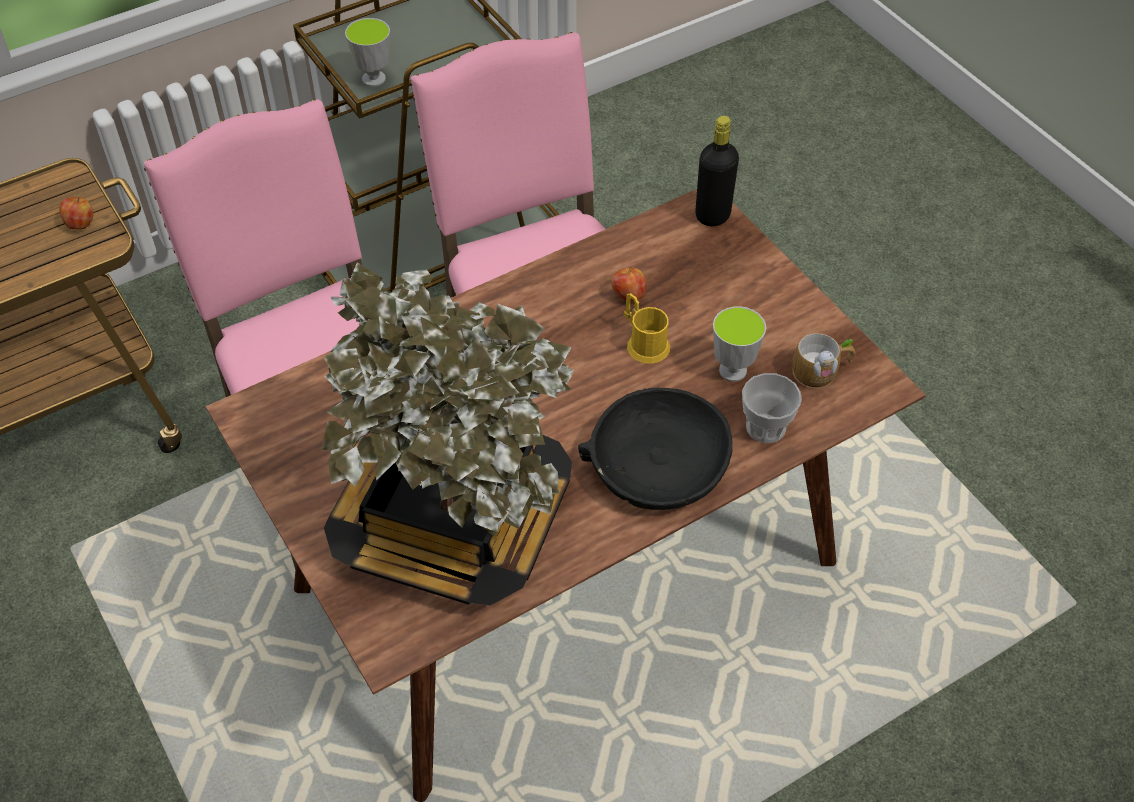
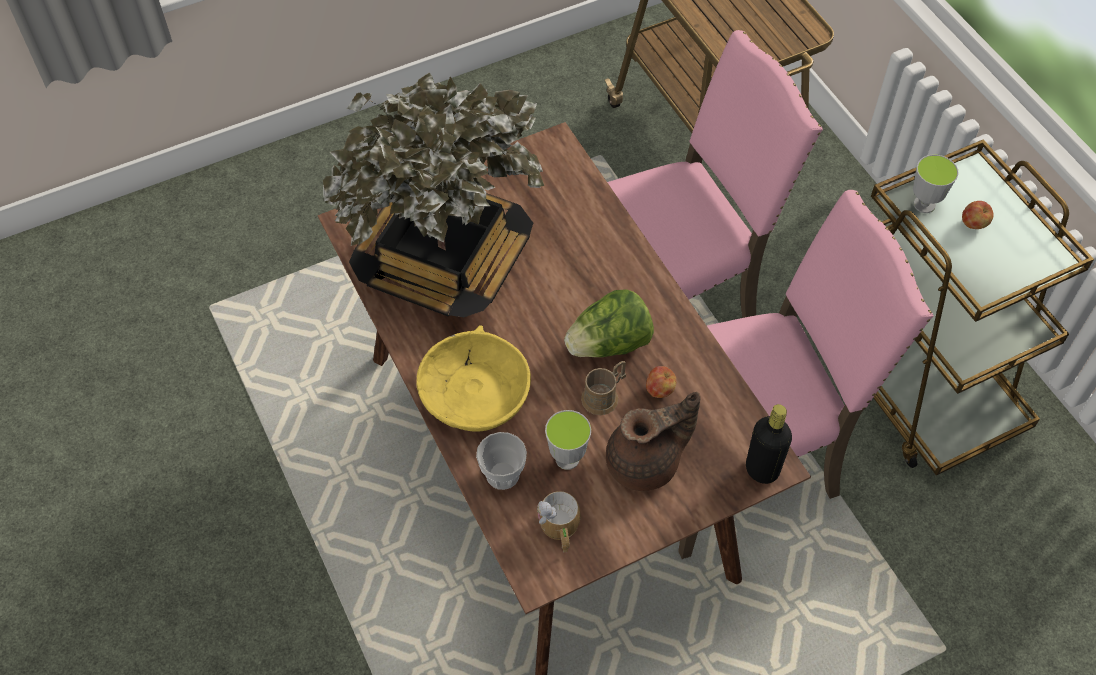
camera: 95 degrees right, 5 degrees up
(80, 224) = (759, 45): apple -> apple (973, 224)
(572, 342) = (609, 344): none -> lettuce
(643, 343) = (604, 396): yellow mug -> brown mug
(658, 465) = (474, 392): black bowl -> yellow bowl
(723, 304) = (646, 463): none -> brown teapot

